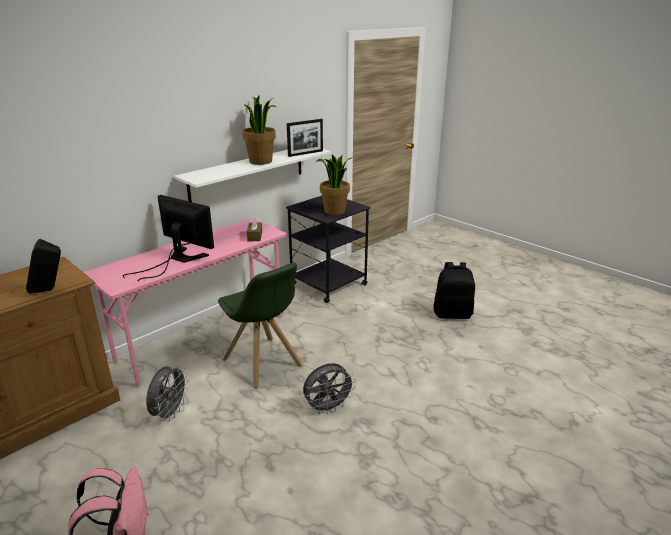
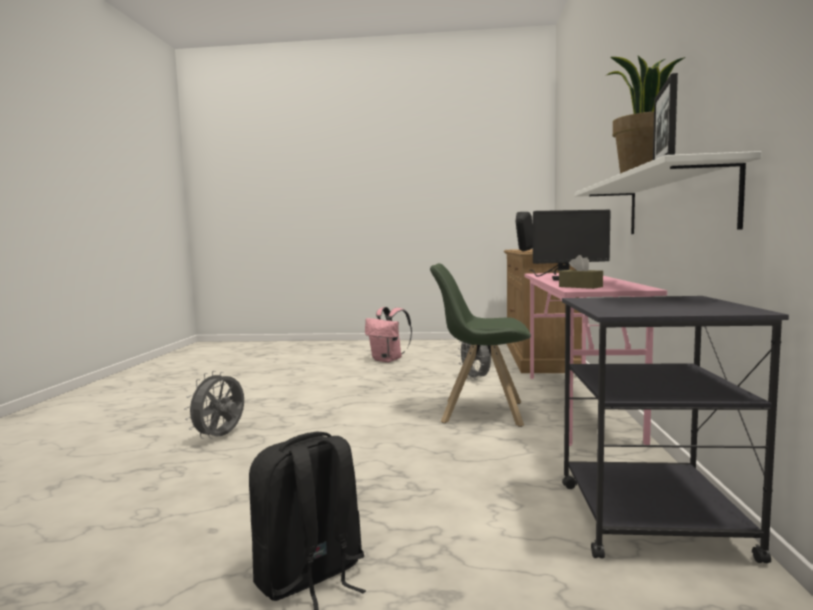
camera: 140 degrees right, 20 degrees down
(328, 408) = (366, 412): grey fan -> grey fan (220, 437)
(334, 212) = (611, 303): potted plant -> none

